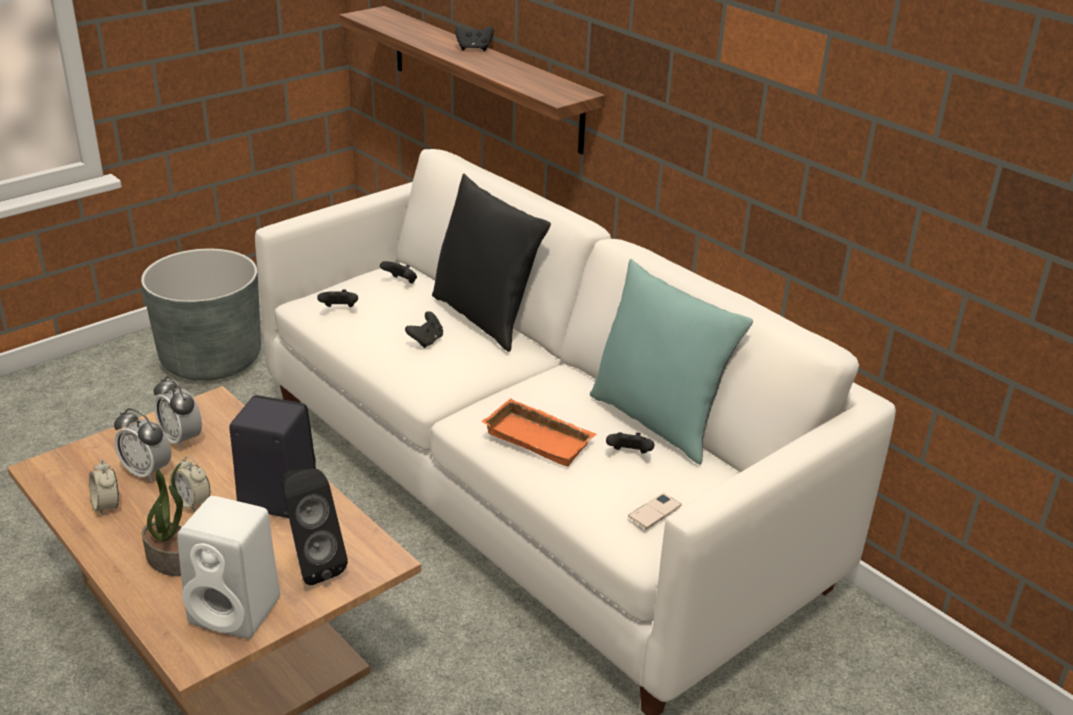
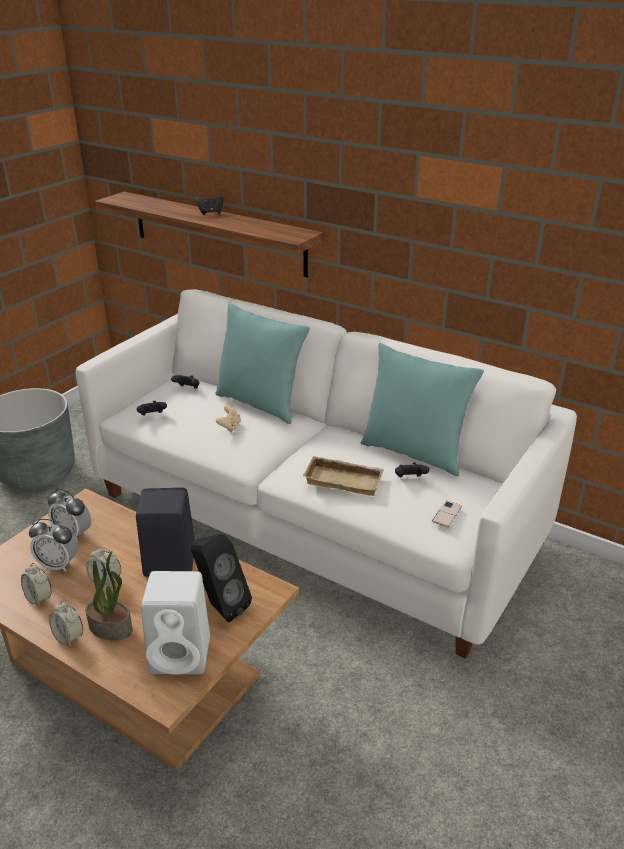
camera: 15 degrees left, 0 degrees up
(118, 559) = (69, 637): none -> alarm clock
(426, 341) = (229, 427): black game controller -> beige game controller
(485, 317) = (260, 403): black pillow -> turquoise pillow
(541, 438) = (345, 479): orange tray -> beige tray

